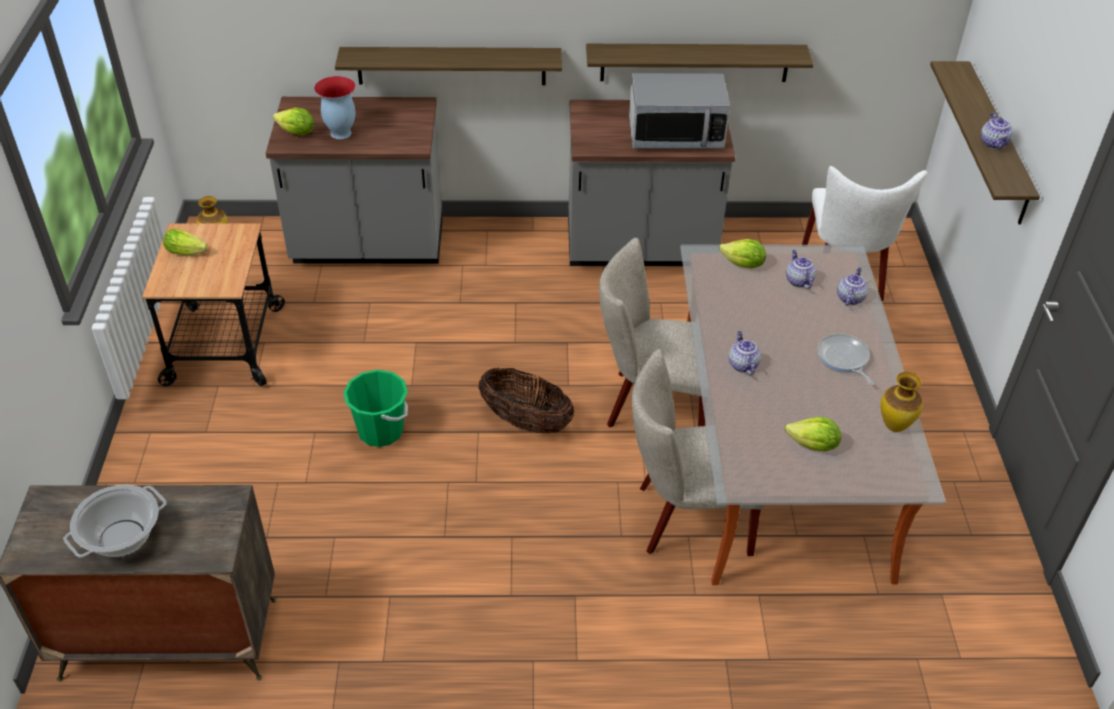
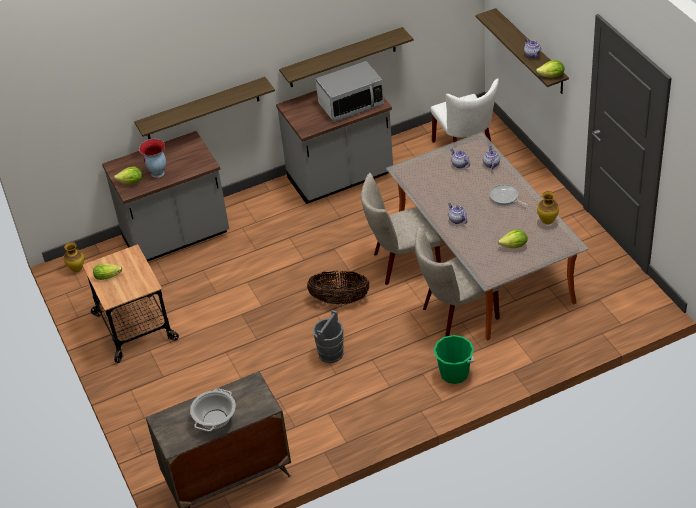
camera: 20 degrees left, 0 degrees up
(380, 431) = (263, 336): green bucket -> green bucket (454, 373)
(457, 499) = (330, 353): none -> grey bucket
(743, 265) = (426, 166): lettuce -> lettuce (551, 76)

